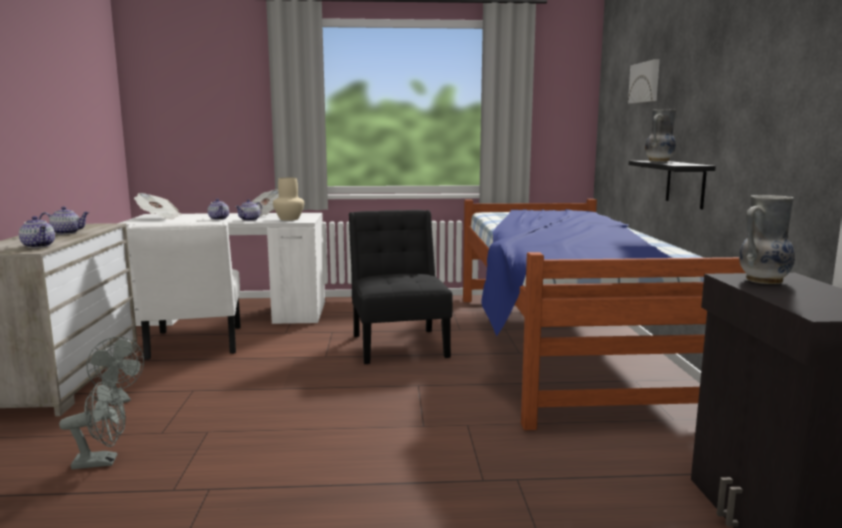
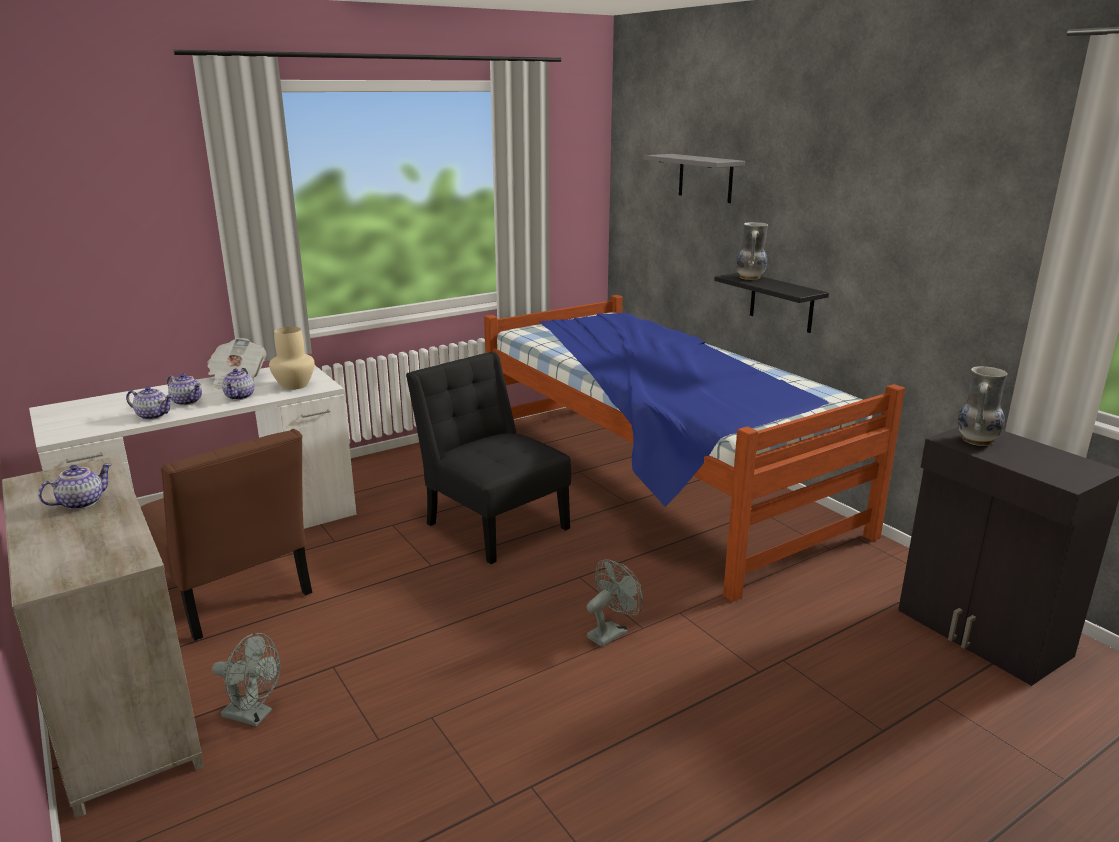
camera: 30 degrees left, 10 degrees up
(39, 246) = (119, 547): teapot -> teapot (154, 415)
(102, 461) = (361, 805): grey fan -> grey fan (611, 632)
(159, 218) = (82, 416): newspaper -> none
(194, 345) = (234, 595): white chair -> brown chair
(645, 82) = (705, 178): picture -> grey shelf

